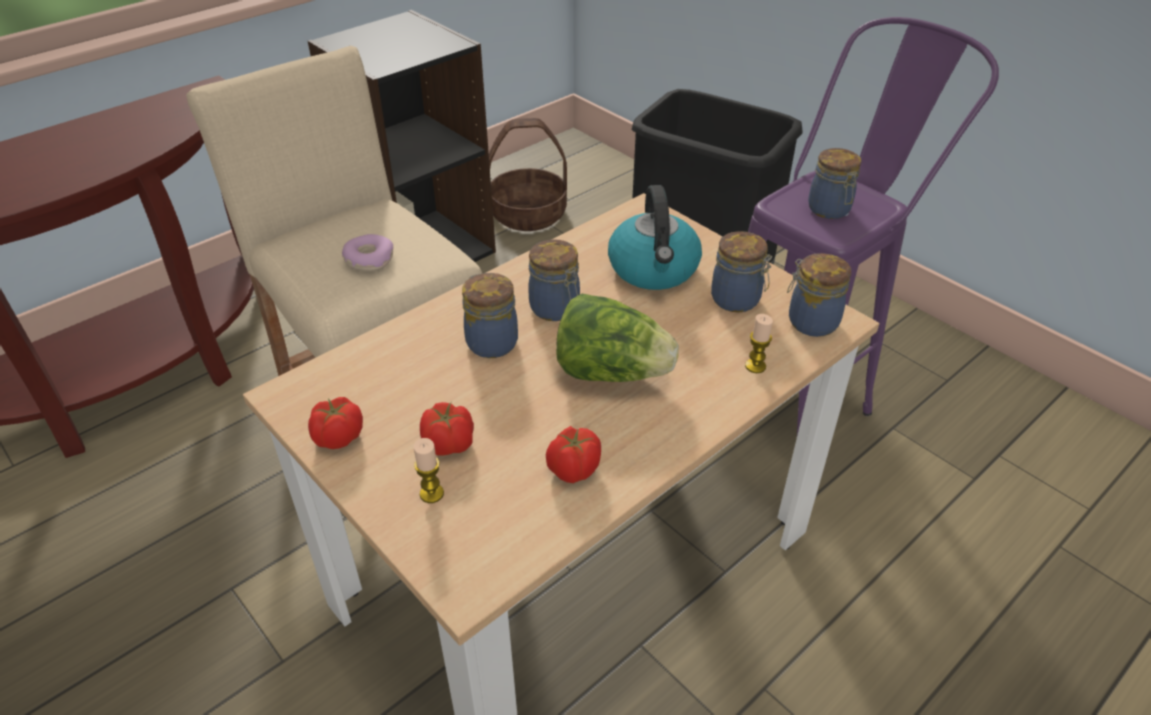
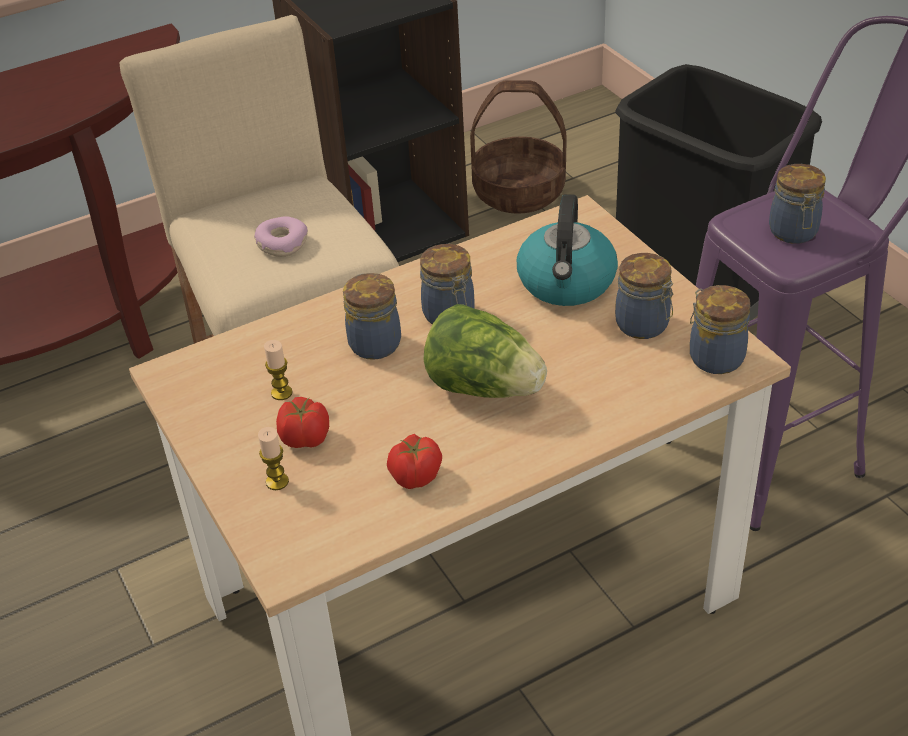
camera: 15 degrees right, 0 degrees up
(338, 438) = (206, 420): tomato -> none
(755, 366) = (635, 397): candle -> candle (281, 393)

